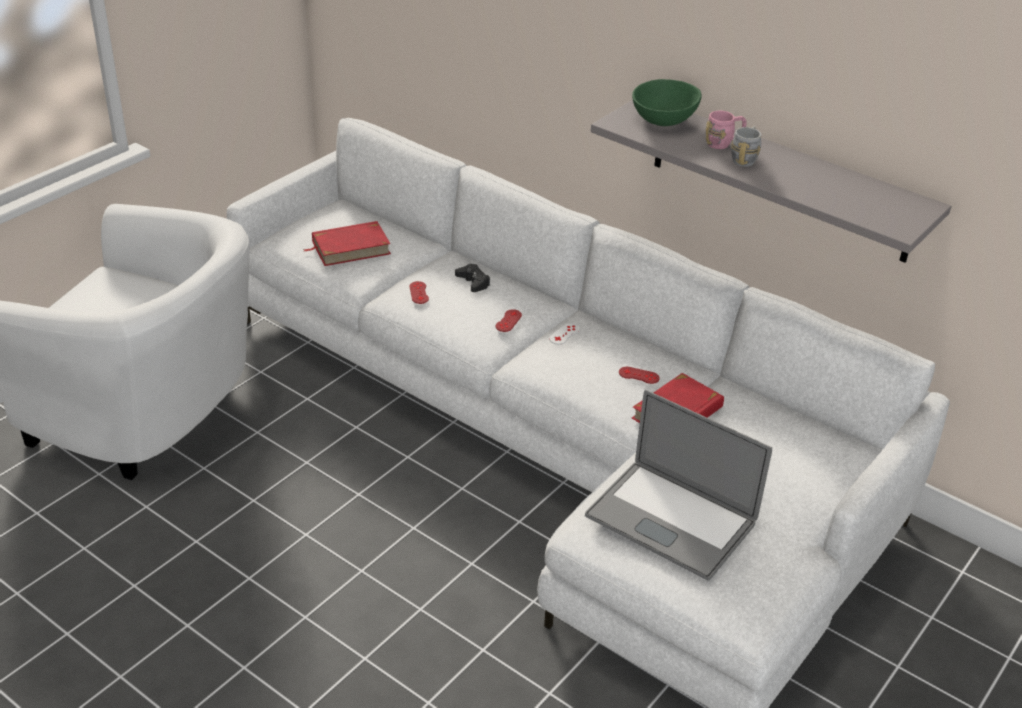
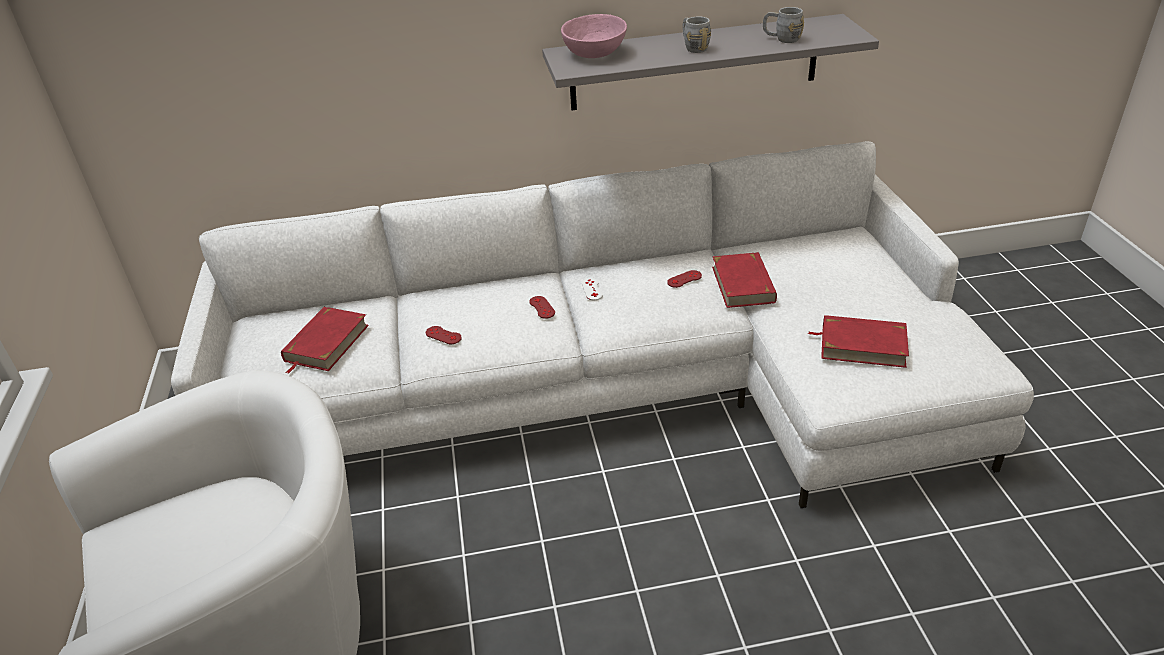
camera: 45 degrees left, 0 degrees up
(473, 282) = (469, 300): black game controller -> none
(664, 119) = (594, 53): green bowl -> pink bowl
(670, 519) = (862, 345): laptop -> red book
(723, 143) = (661, 46): pink mug -> none
(831, 194) = (782, 39): none -> grey mug

